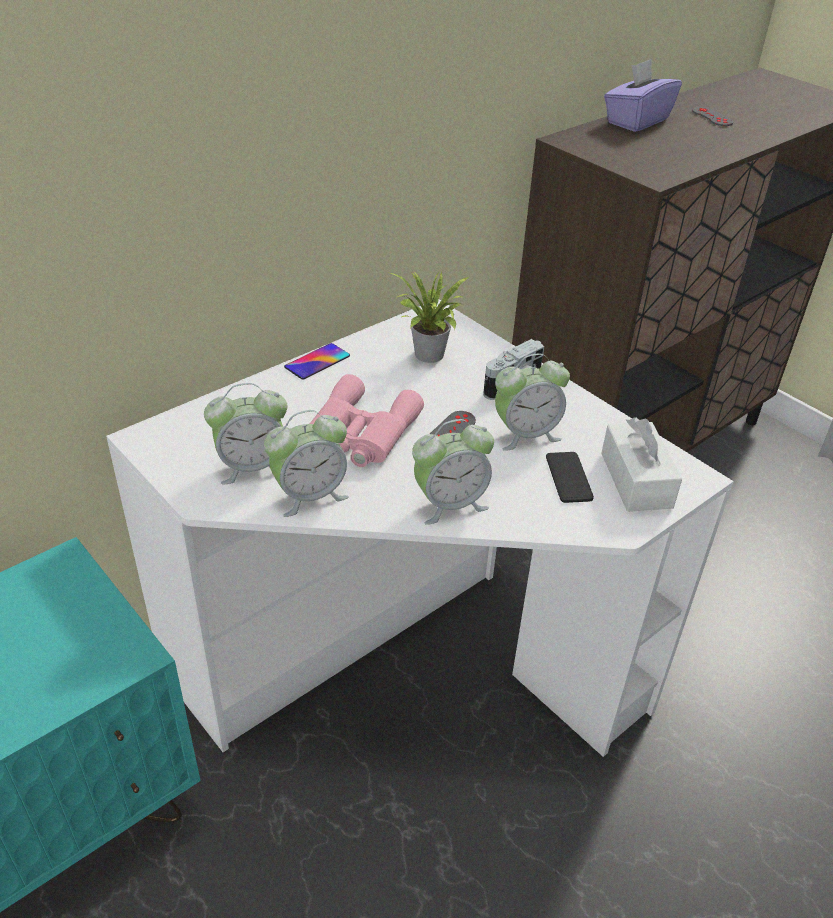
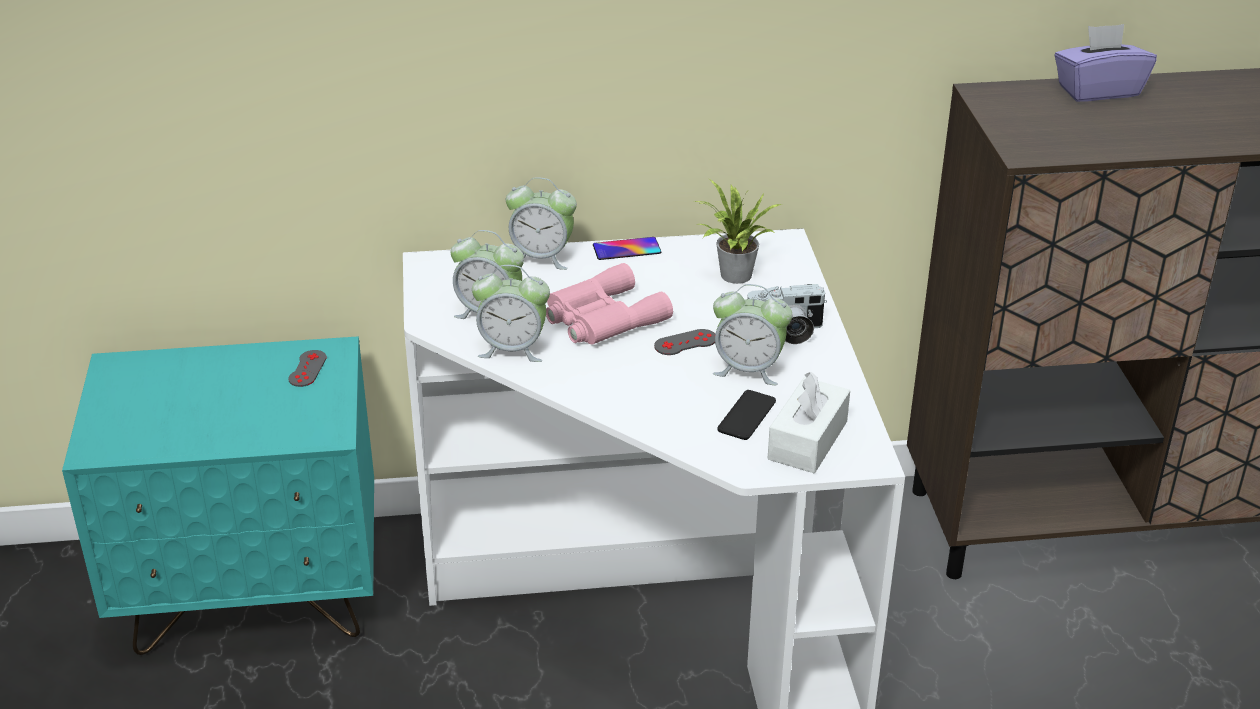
camera: 35 degrees right, 5 degrees down
(450, 504) = (619, 396): alarm clock -> alarm clock (542, 257)
(712, 117) = (1201, 106): grey game controller -> grey game controller (307, 368)

